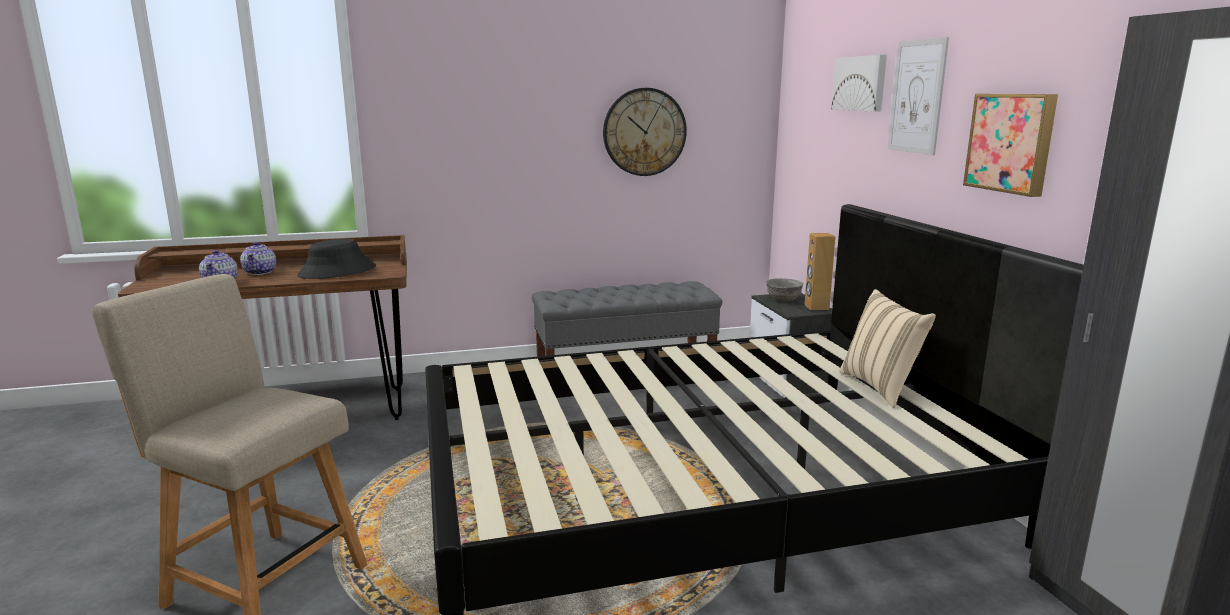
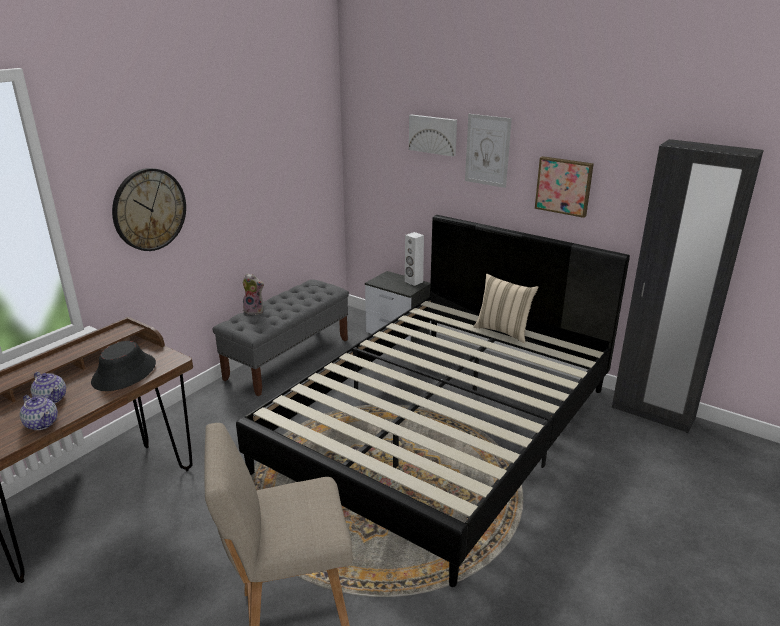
camera: 40 degrees left, 10 degrees up
(589, 290) = (255, 310): none -> plush toy
(644, 132) = (269, 177): wall clock -> wall clock (149, 209)
(784, 299) = (388, 280): grey bowl -> none
(816, 307) = (413, 282): brown speaker -> white speaker

